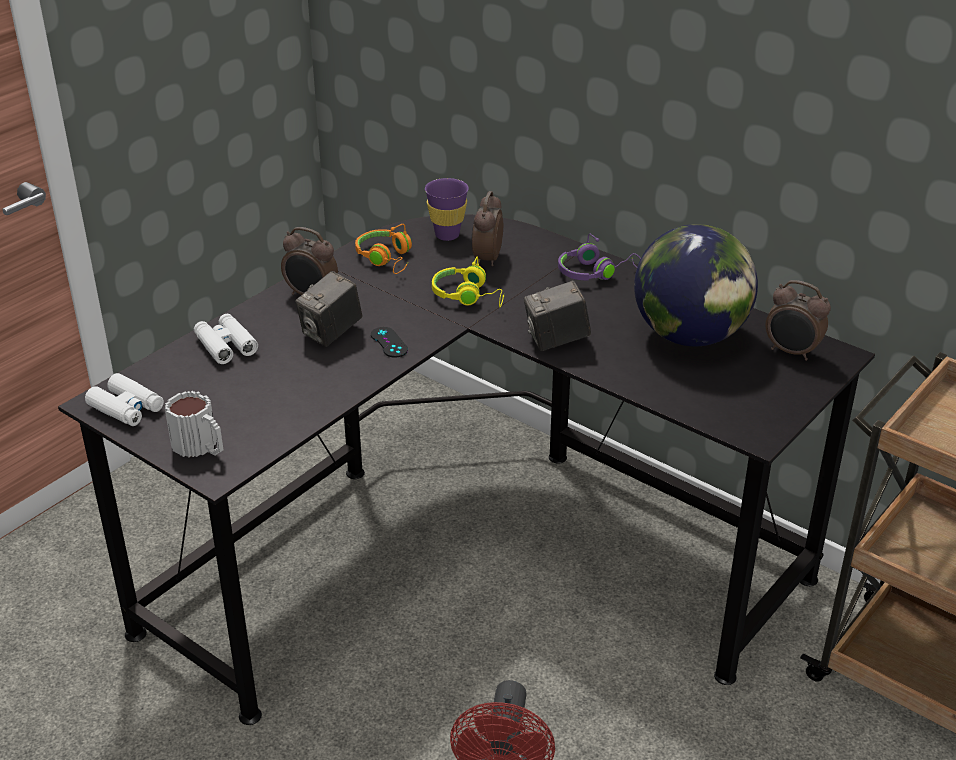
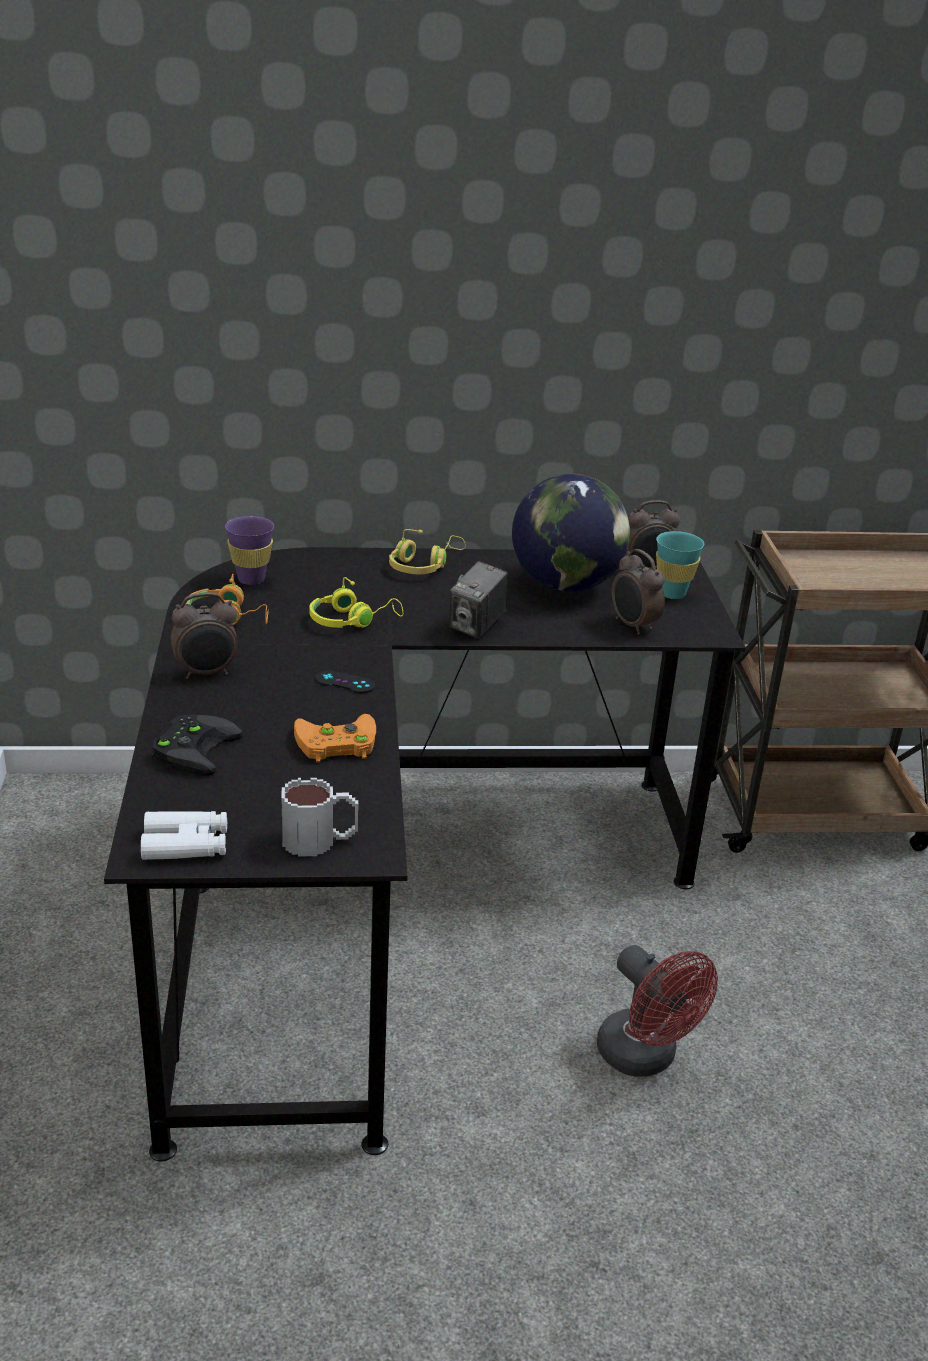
camera: 45 degrees left, 5 degrees down
(225, 345) = (193, 747): white binoculars -> black game controller
(312, 384) = (334, 743): none -> orange game controller
(331, 333) = (279, 696): camera -> none
(486, 259) = (318, 587): alarm clock -> alarm clock (633, 626)
(595, 272) = (423, 566): purple headphones -> yellow headphones
(780, 383) = (672, 593): none -> turquoise cup

